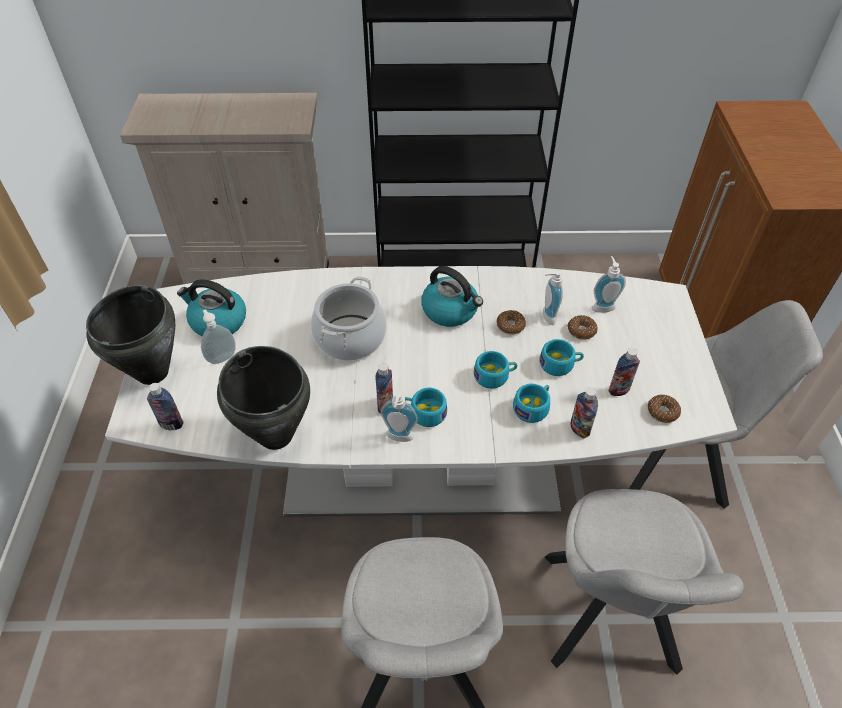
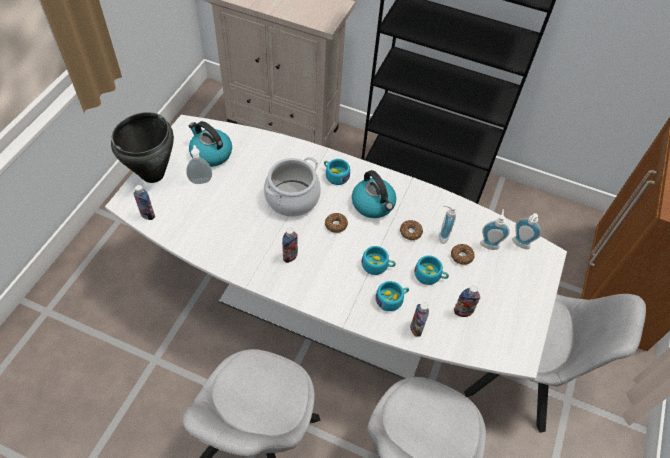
camera: 20 degrees right, 5 degrees up
(276, 434) = (208, 248): black cooking pot -> none
(399, 438) = (286, 284): soap dispenser -> soap dispenser (519, 245)
(424, 413) = (313, 272): turquoise cup -> turquoise cup (335, 175)
(662, 412) = (486, 341): donut -> donut (336, 225)

